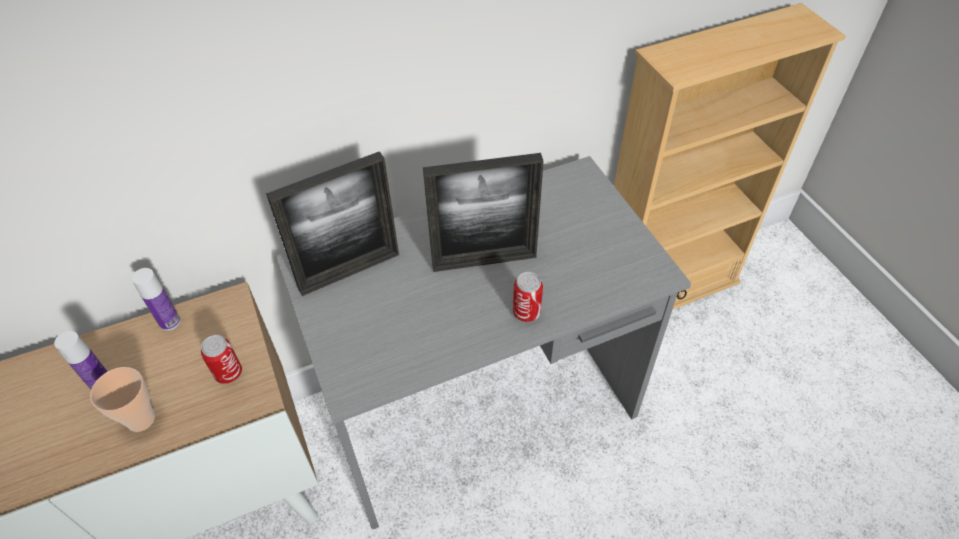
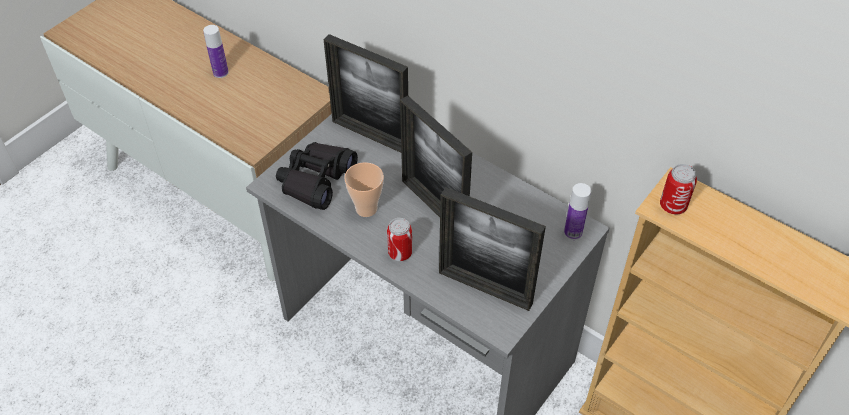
camera: 60 degrees right, 0 degrees up
(141, 419) = (207, 104): cup -> cup (366, 208)
(170, 322) = (282, 75): bottle -> bottle (573, 232)
(228, 373) = (262, 124): can -> can (673, 206)
(375, 345) = (316, 180): none -> black binoculars
(608, 265) = (485, 288): none -> picture frame

